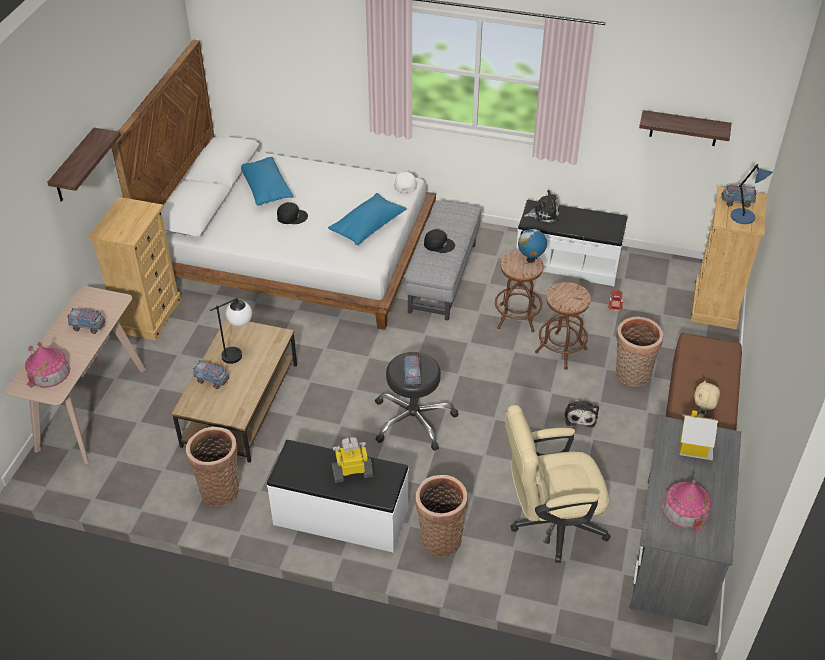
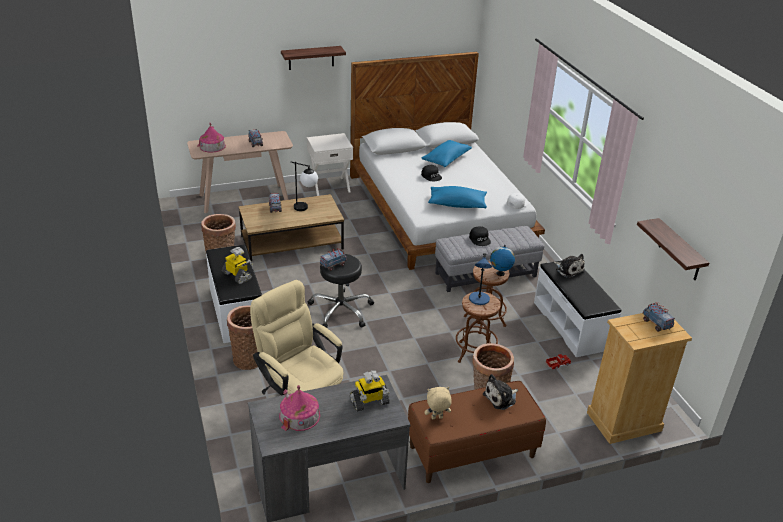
camera: 55 degrees right, 10 degrees down
(148, 315) = (329, 186): beige dresser -> white nightstand
(580, 416) = (418, 385): plush toy -> plush toy (501, 398)
(694, 446) = (369, 402): toy house -> toy robot
(744, 217) = (641, 333): blue table lamp -> blue table lamp (479, 299)

